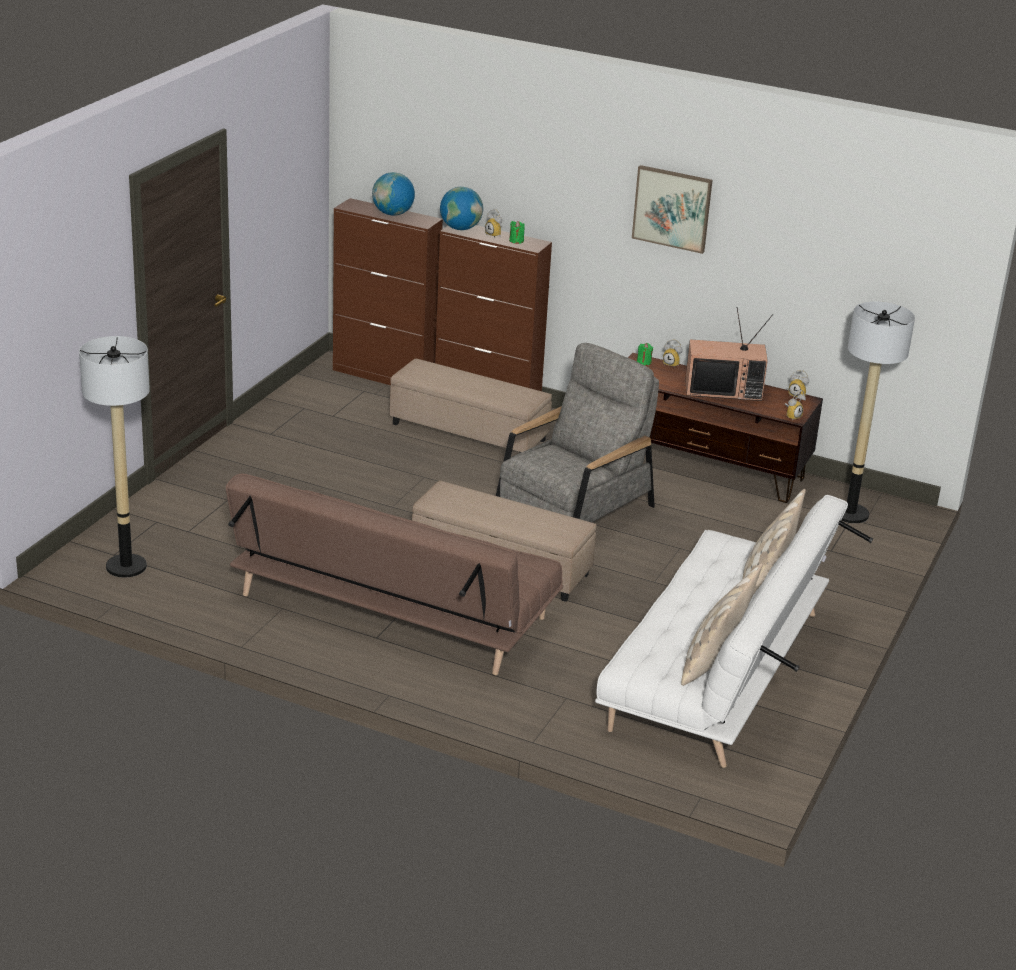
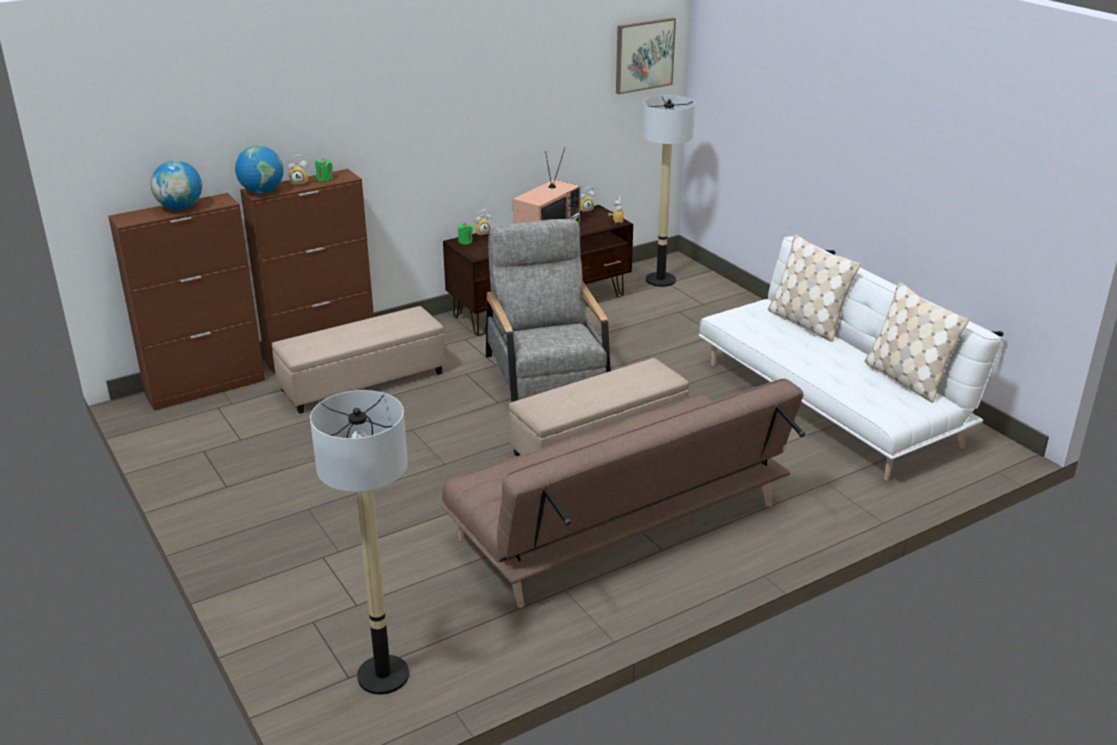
camera: 55 degrees left, 0 degrees up
(672, 208) = (453, 89): picture -> picture (644, 55)

